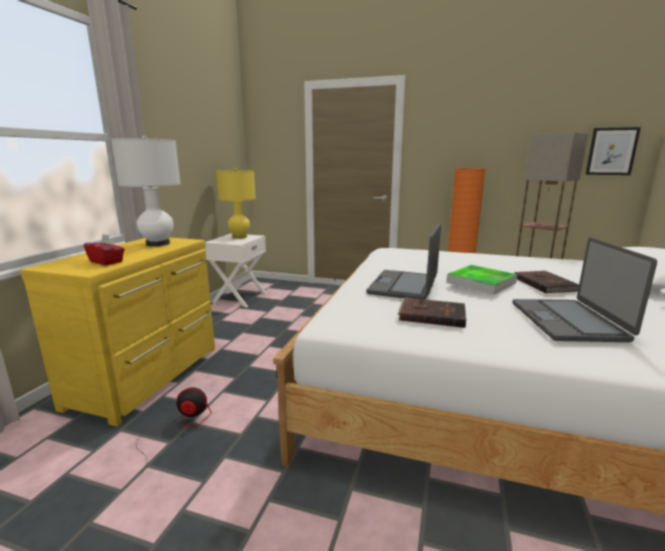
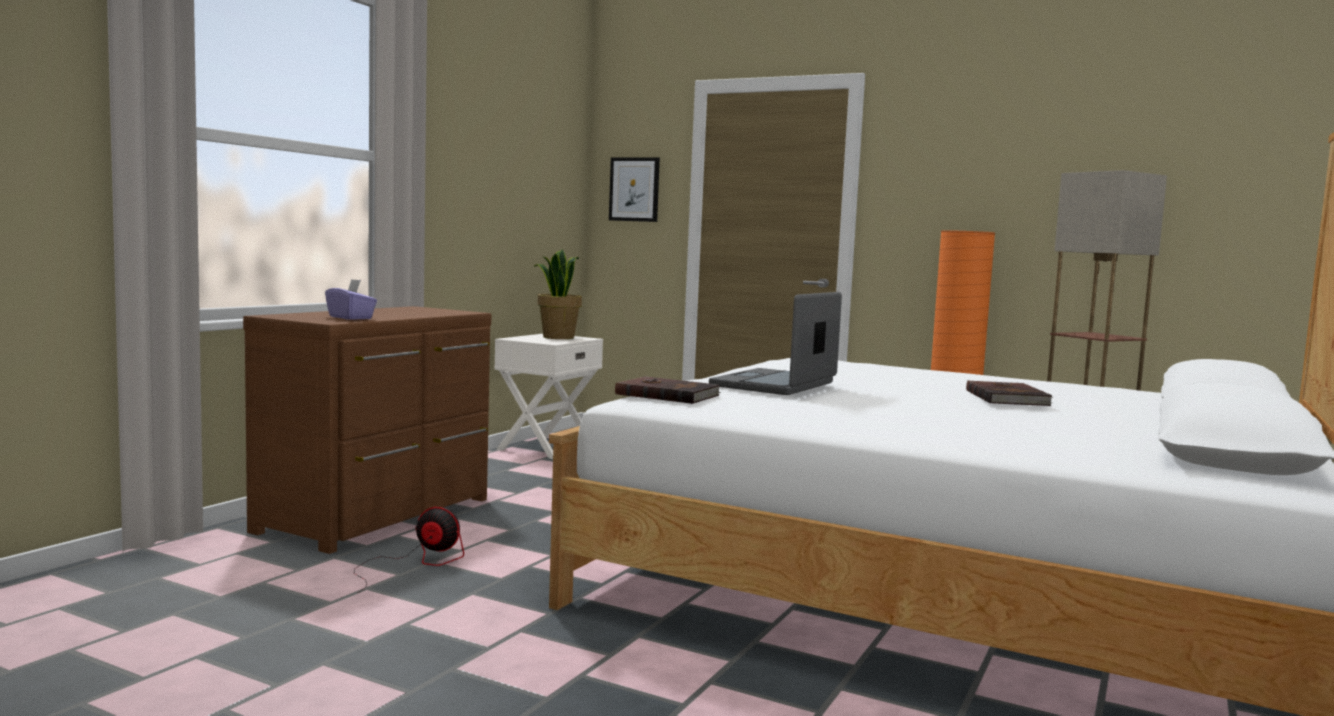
camera: 10 degrees right, 10 degrees down
(106, 262) = (351, 318): red tissue box -> purple tissue box
(150, 376) = (382, 515): yellow dresser -> brown dresser
(158, 244) = (421, 311): white table lamp -> none
(239, 237) = (558, 337): yellow table lamp -> potted plant
(431, 314) = (782, 404): brown book -> brown book (667, 394)
(481, 283) = (900, 389): tray -> none
(568, 321) = (978, 421): laptop -> none
(611, 151) = (1234, 210): picture -> picture (634, 189)

